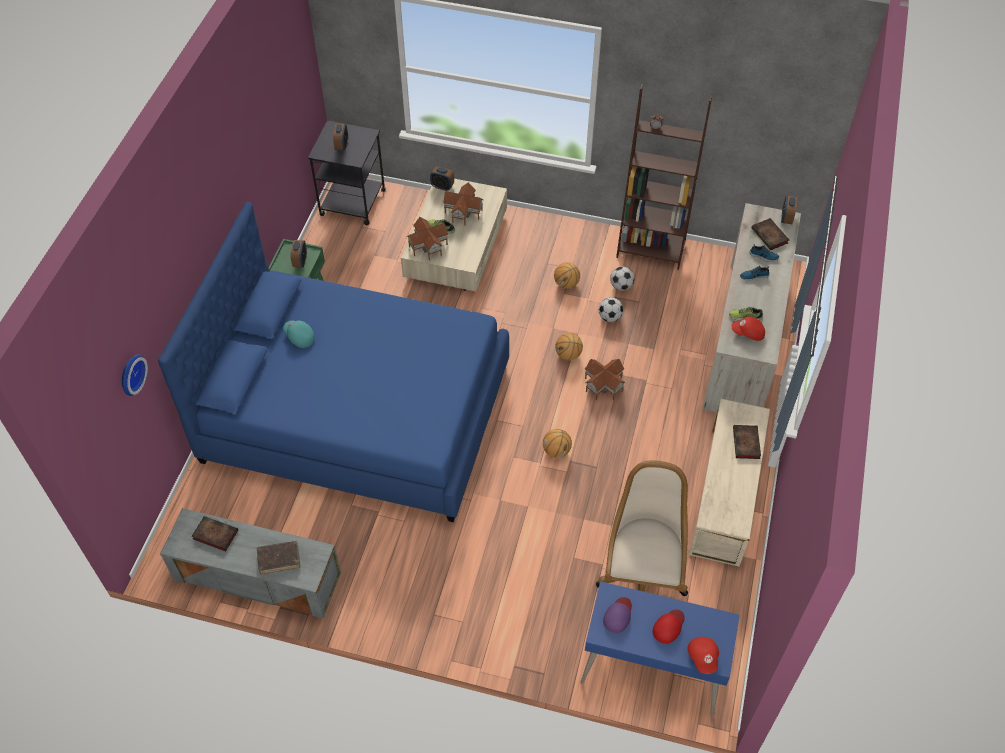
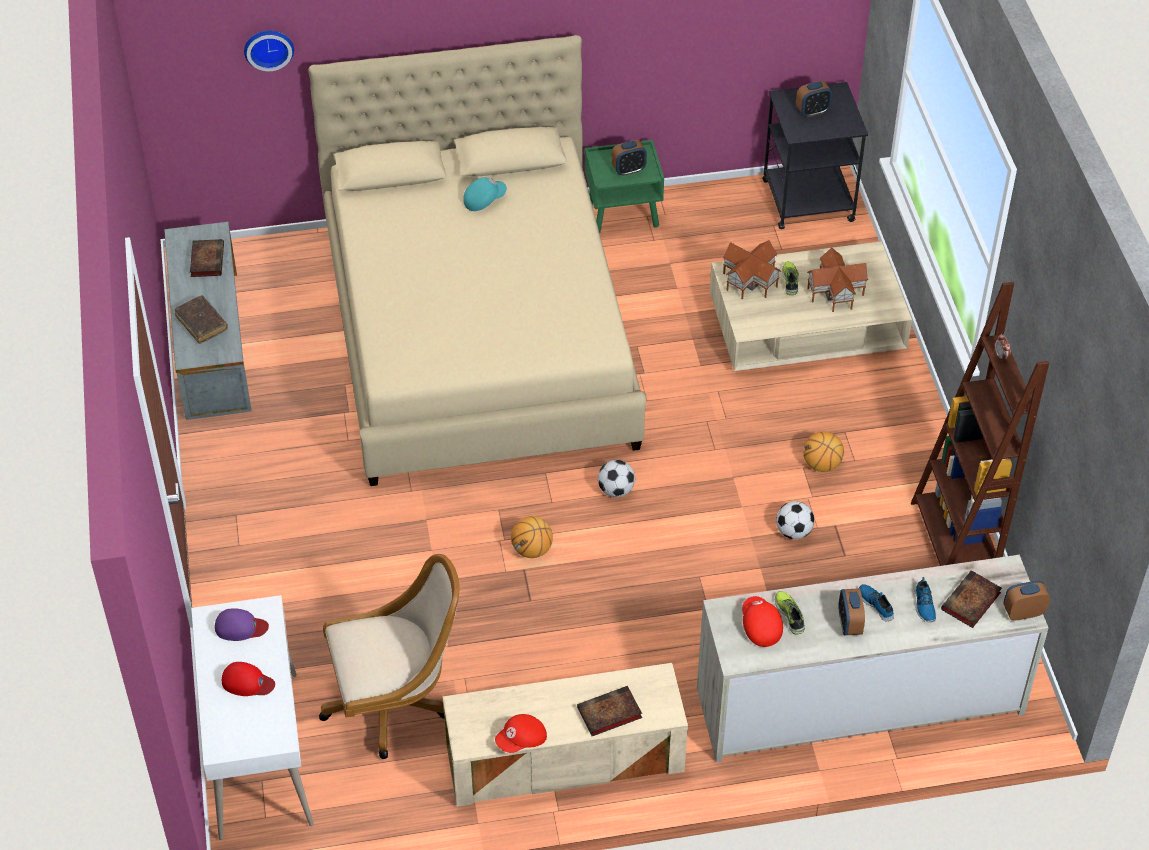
camera: 65 degrees right, 5 degrees down
(299, 337) = (484, 200): turquoise cap -> turquoise cap turned 45 degrees clockwise
(357, 411) = (479, 336): blue bed -> beige bed
(442, 186) = (864, 255): alarm clock -> alarm clock (849, 624)
(568, 355) = (697, 509): basketball -> none
(603, 385) = (669, 564): toy house -> none
(621, 286) = (860, 526): football -> football (616, 490)
(652, 669) = (258, 755): blue desk -> white desk
(703, 657) = (220, 730): red cap -> red cap (522, 740)

